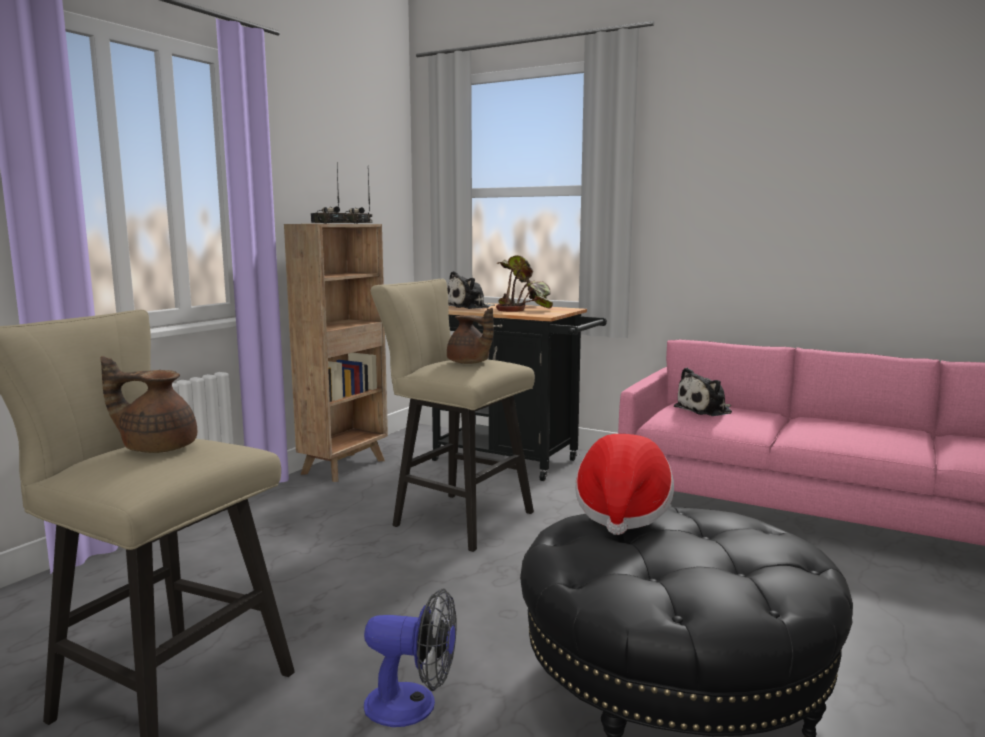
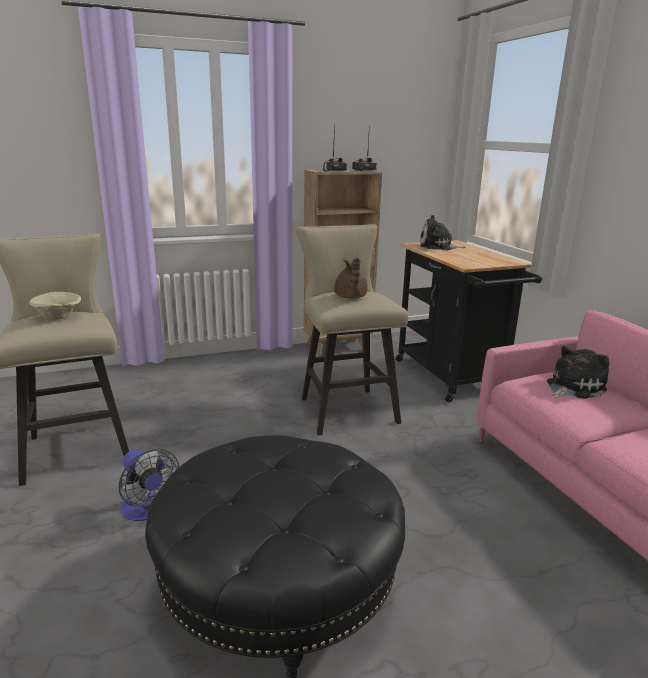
camera: 40 degrees right, 10 degrees up
(157, 447) = (59, 317): brown teapot -> beige bowl
(523, 308) = (475, 255): potted plant -> none
(622, 513) = (297, 447): hat -> none
(705, 410) = (572, 387): plush toy -> plush toy turned 135 degrees clockwise

